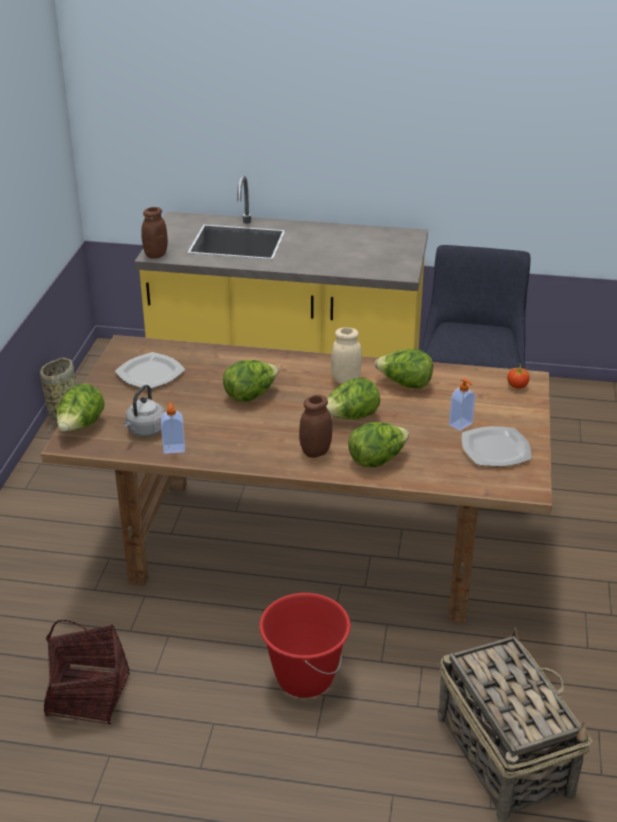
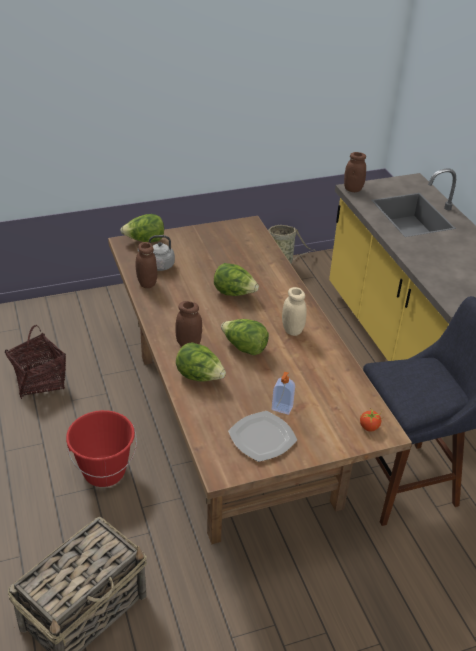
camera: 60 degrees right, 5 degrees up
(151, 373) = (225, 245): plate -> none
(174, 449) = (147, 283): soap dispenser -> brown jar
(404, 384) = (313, 362): lettuce -> none

